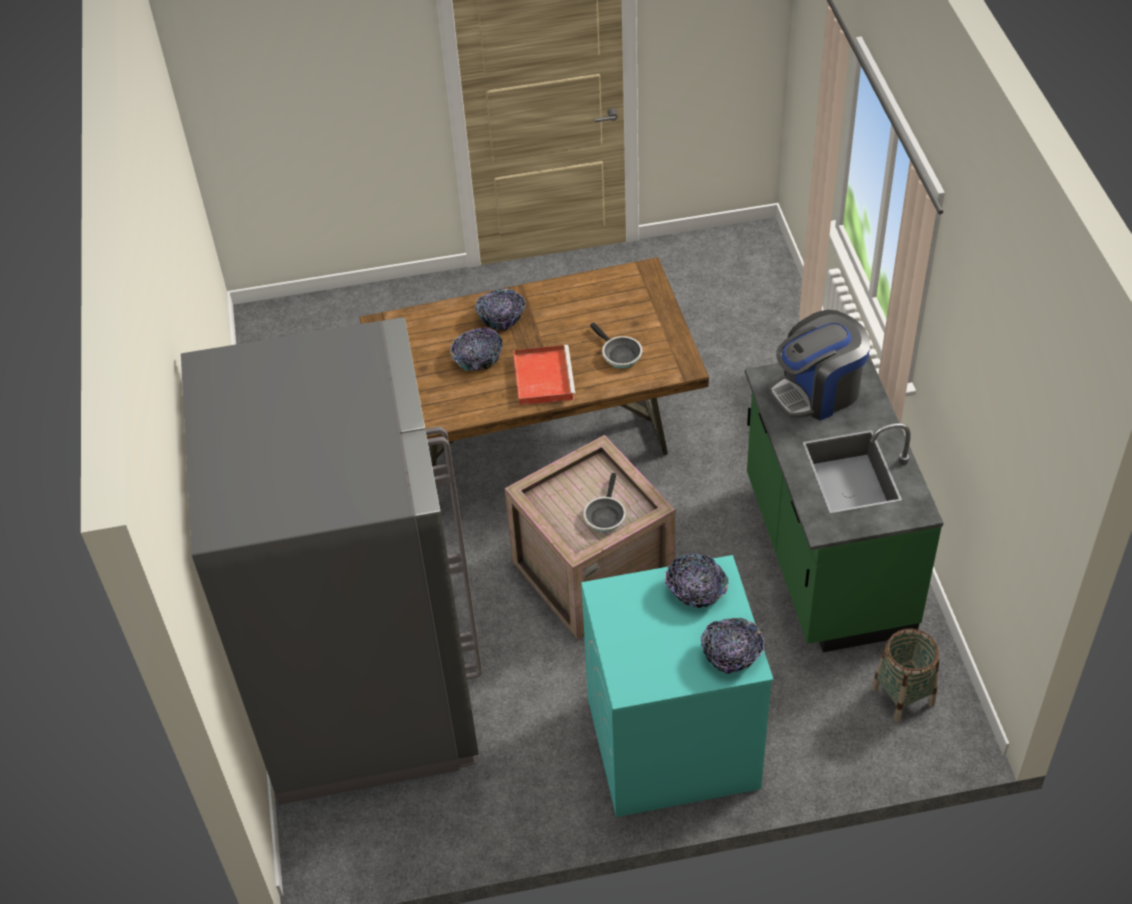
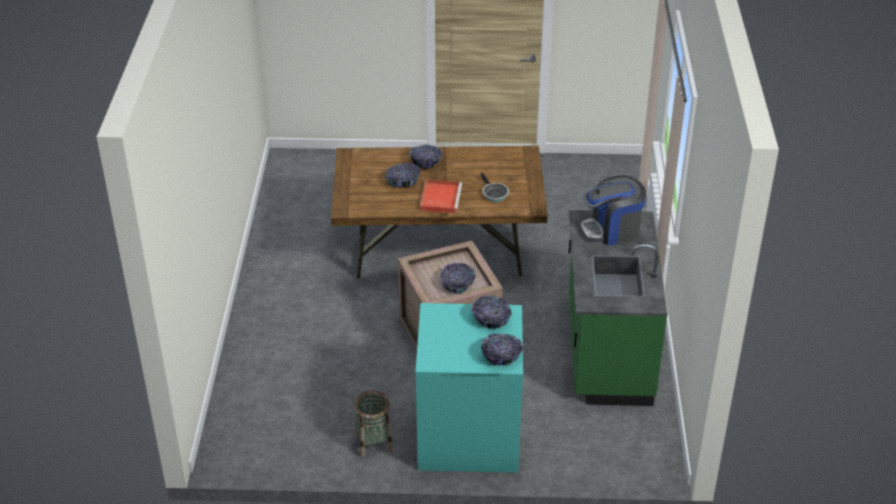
camera: 10 degrees right, 10 degrees down
(367, 689) = (282, 371): grey fridge -> none
(605, 515) = (457, 284): frying pan -> bowl
(902, 696) = (631, 438): basket -> basket (373, 443)

